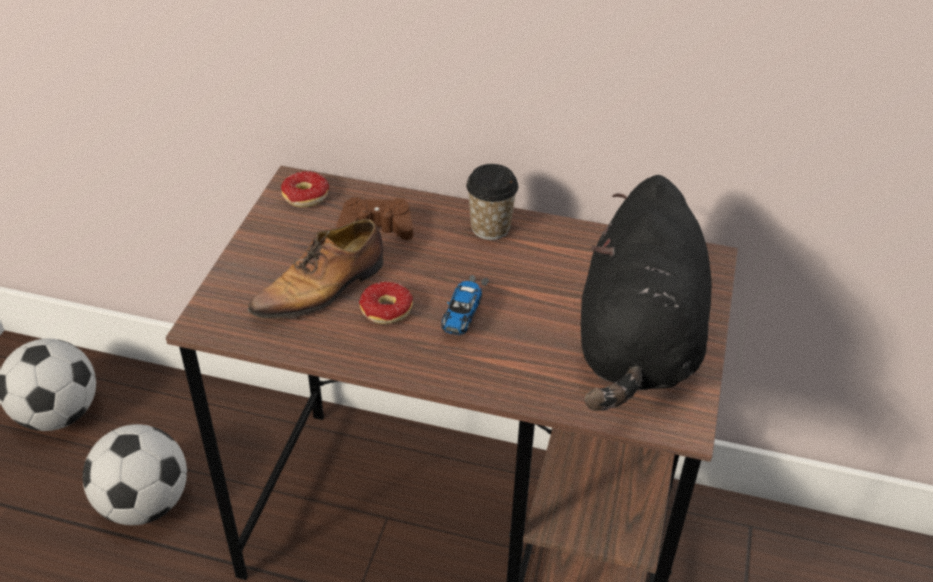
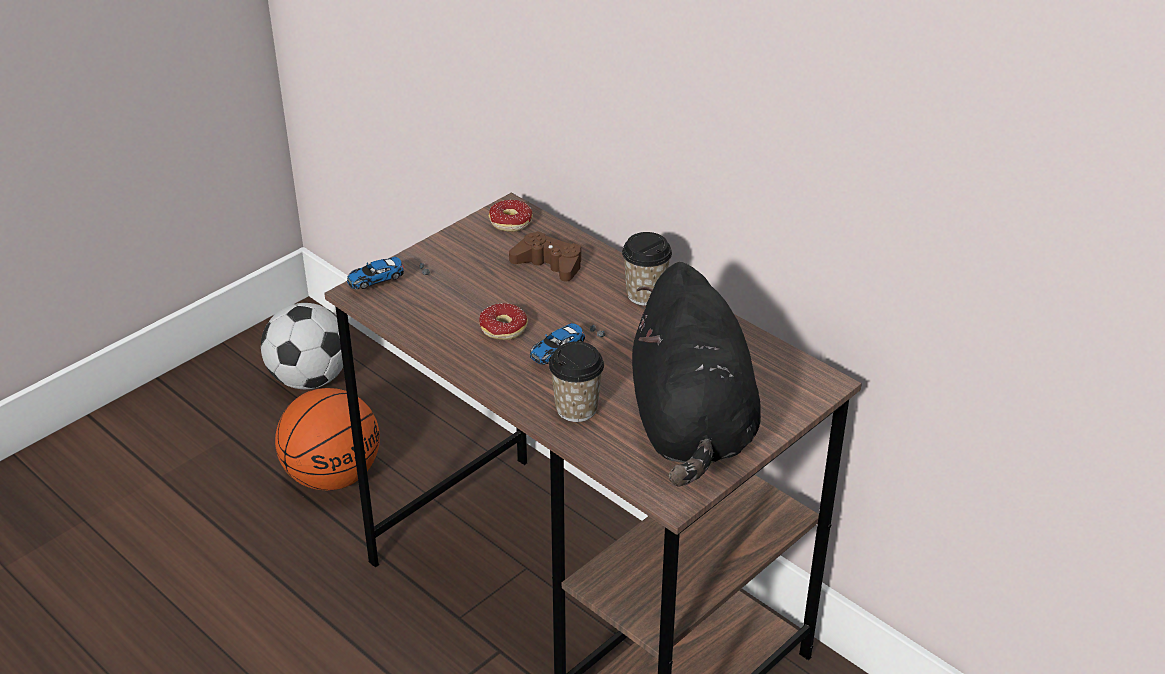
camera: 30 degrees right, 5 degrees down
(145, 503) = (333, 475): football -> basketball
(228, 301) = (388, 282): none -> toy car
(323, 288) = (467, 296): shoe -> none
(523, 368) = (576, 408): none -> cup
(638, 344) = (691, 425): black plush toy -> black plush toy turned 45 degrees counterclockwise

